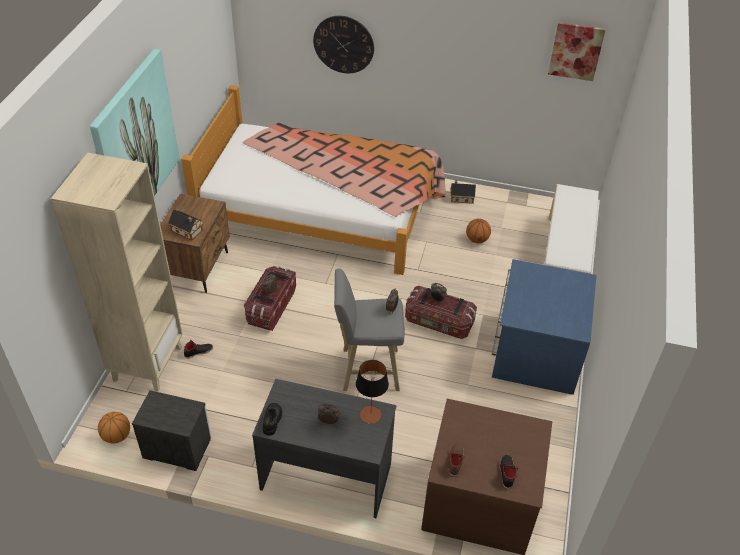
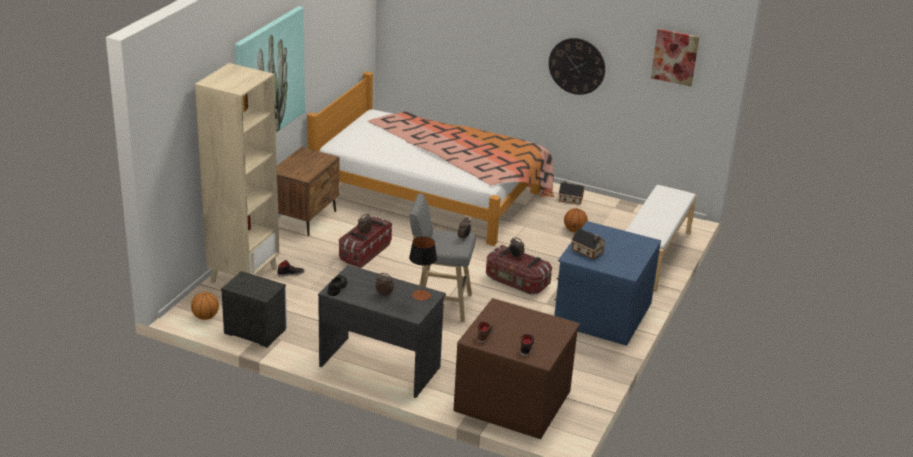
camera: 10 degrees right, 15 degrees down
(187, 231) = (300, 171): toy house -> toy house (588, 251)
(343, 44) = (471, 41): wall clock -> wall clock (577, 66)

